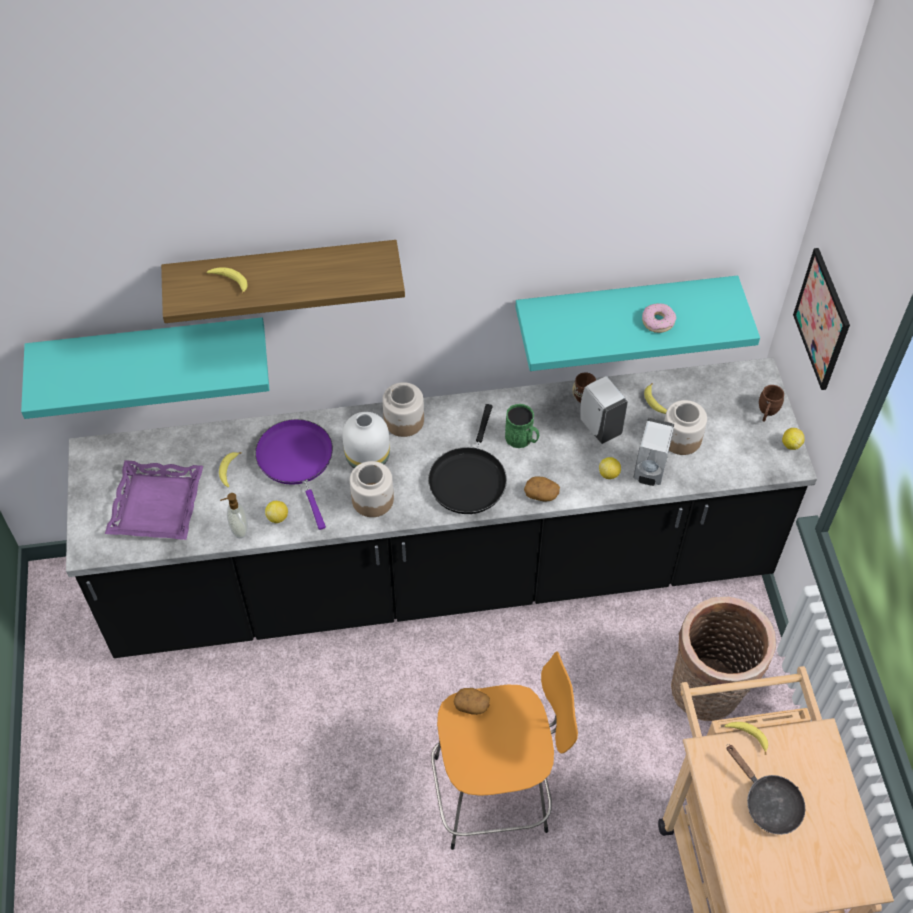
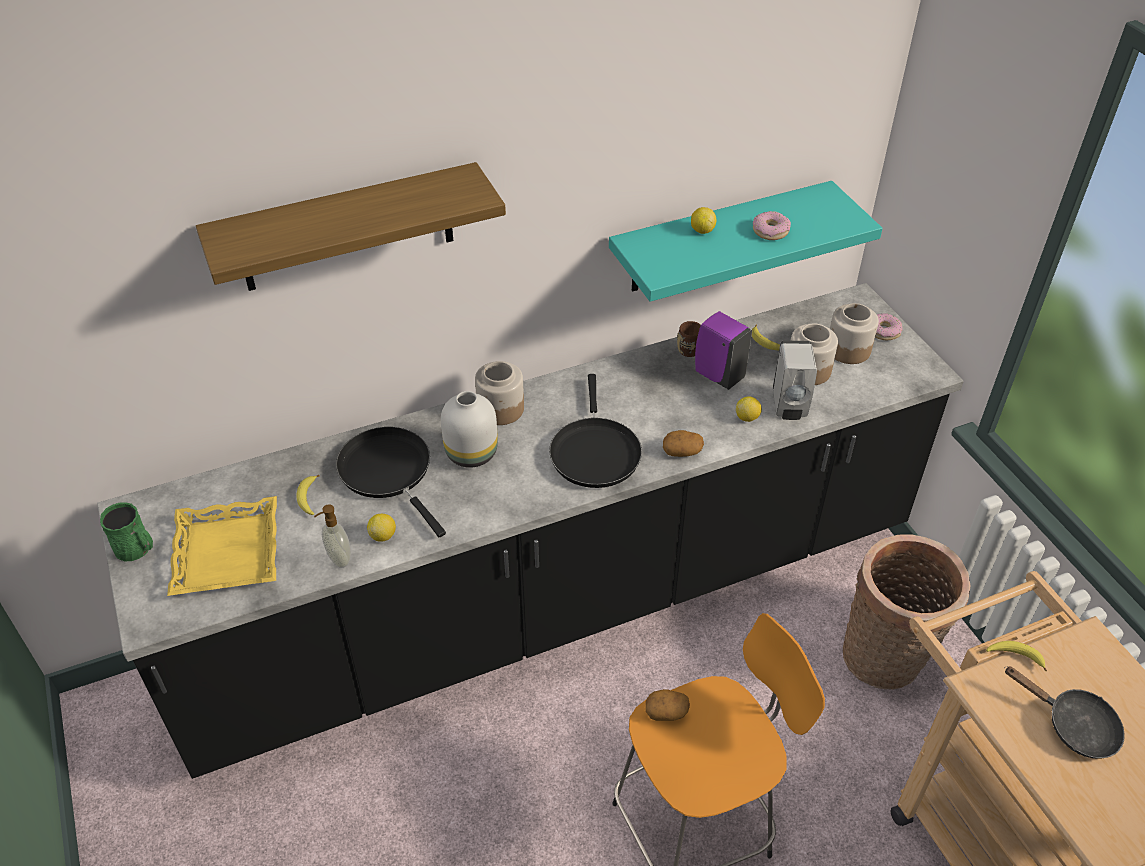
camera: 15 degrees left, 10 degrees down
(150, 351) = (190, 361): turquoise shelf -> none
(156, 505) = (226, 553): purple tray -> yellow tray
(230, 281) = (289, 227): banana -> none
(297, 461) = (388, 472): purple frying pan -> black frying pan
(373, 499) = (492, 494): jar -> jar (848, 349)
(522, 439) = (639, 402): green mug -> green mug (137, 549)
(599, 426) = (717, 375): white soap dispenser -> purple soap dispenser
(766, 412) = (883, 331): brown mug -> donut
(791, 444) = (922, 355): lemon -> lemon (702, 230)
(822, 319) = (944, 193): picture -> none

